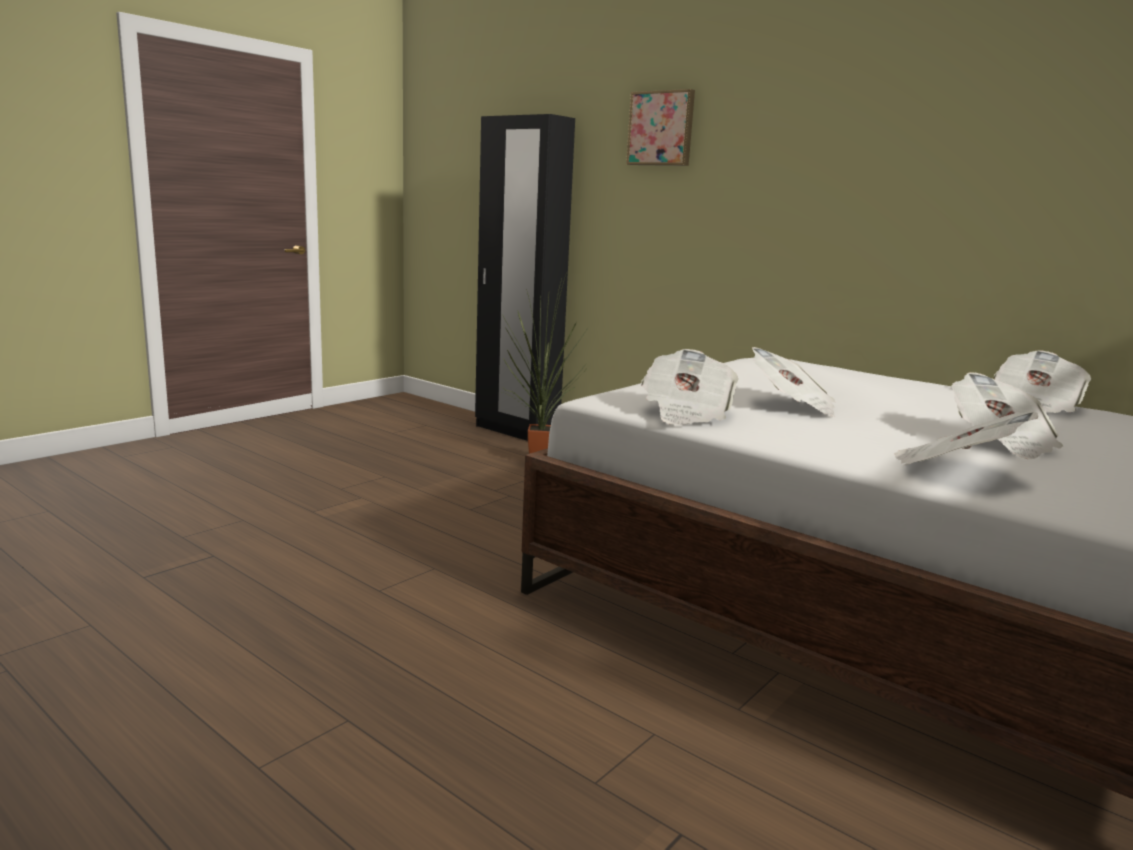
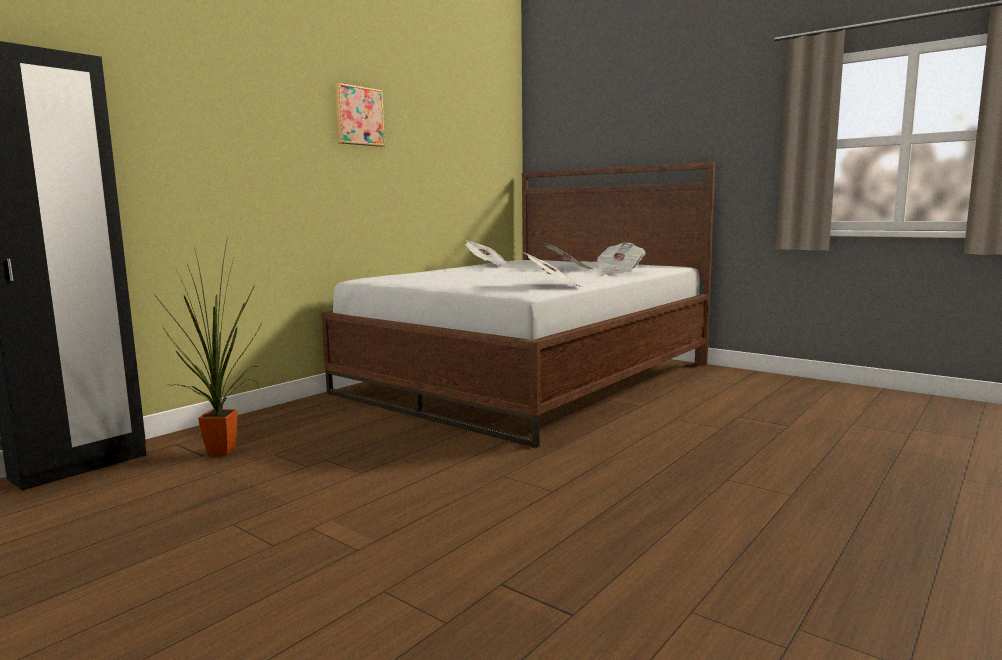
camera: 90 degrees left, 5 degrees down
(661, 128) = (196, 93): picture -> picture (358, 116)
(792, 406) = (517, 278): newspaper -> none

